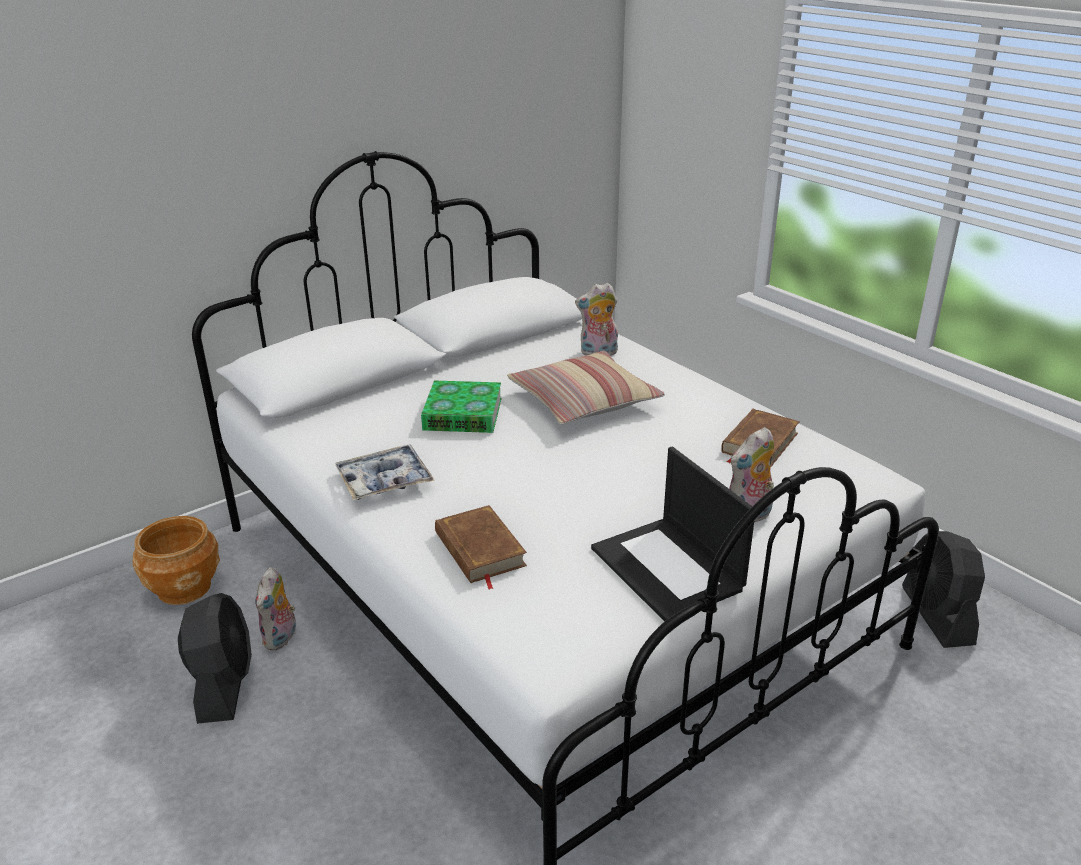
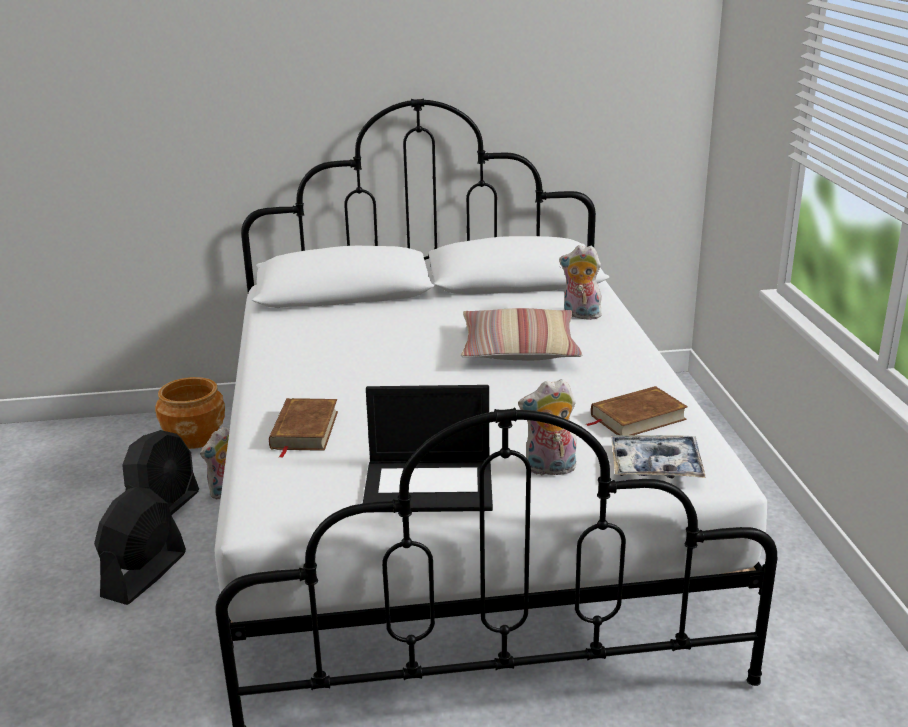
camera: 30 degrees right, 5 degrees down
(384, 481) = (294, 367): tray -> tray (656, 466)
(463, 414) = (407, 336): book -> none
(668, 569) = (430, 485): laptop -> laptop turned 90 degrees counterclockwise
(936, 615) = (822, 670): black fan -> black fan (144, 575)

